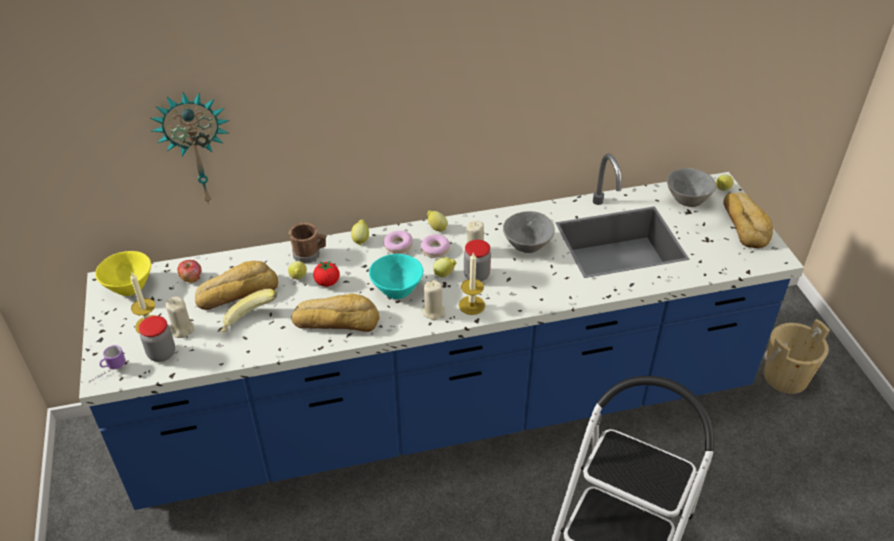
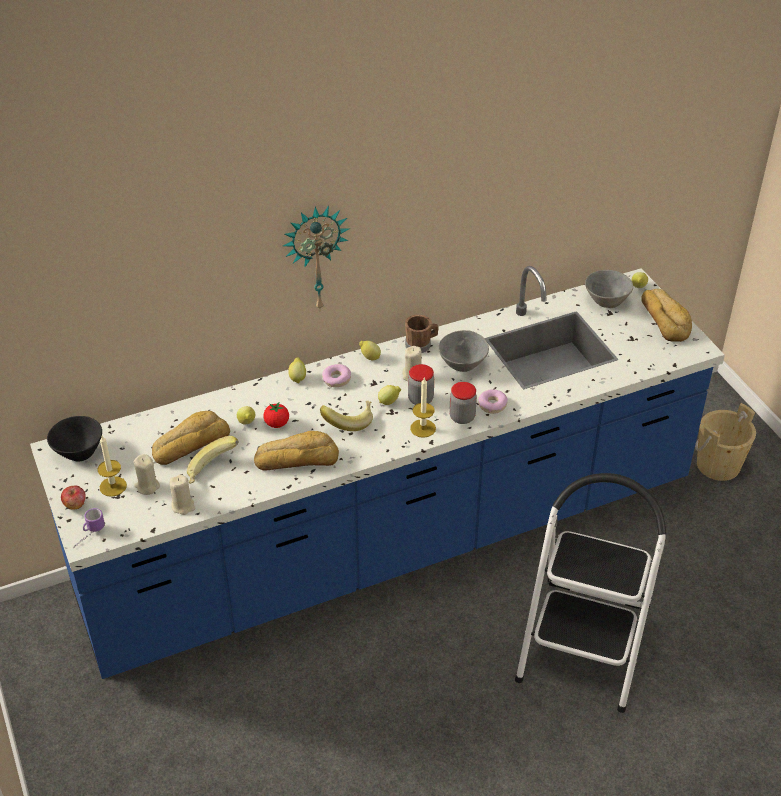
camera: 10 degrees left, 0 degrees up
(130, 285) = (80, 451): yellow bowl -> black bowl
(162, 353) = (136, 511): jar -> jar (462, 417)
(191, 278) = (139, 436): apple -> apple (75, 504)
(196, 147) = (139, 306): wall clock -> wall clock (315, 257)
(309, 255) = (251, 399): brown mug -> brown mug (421, 345)
(398, 289) = (348, 421): turquoise bowl -> banana
(434, 312) = (388, 439): beige candle -> beige candle (183, 506)
(435, 249) = (374, 379): donut -> donut (492, 405)

